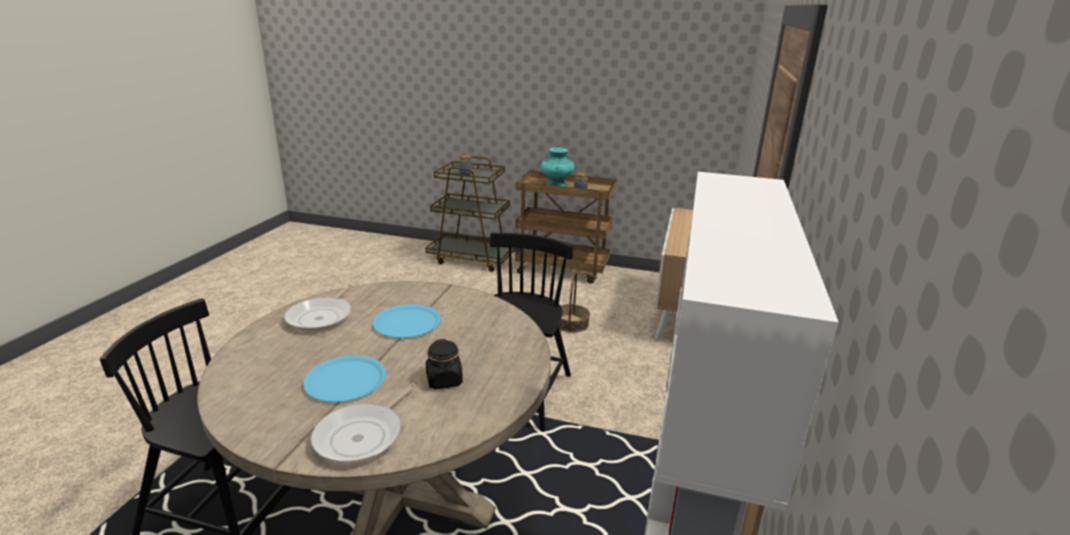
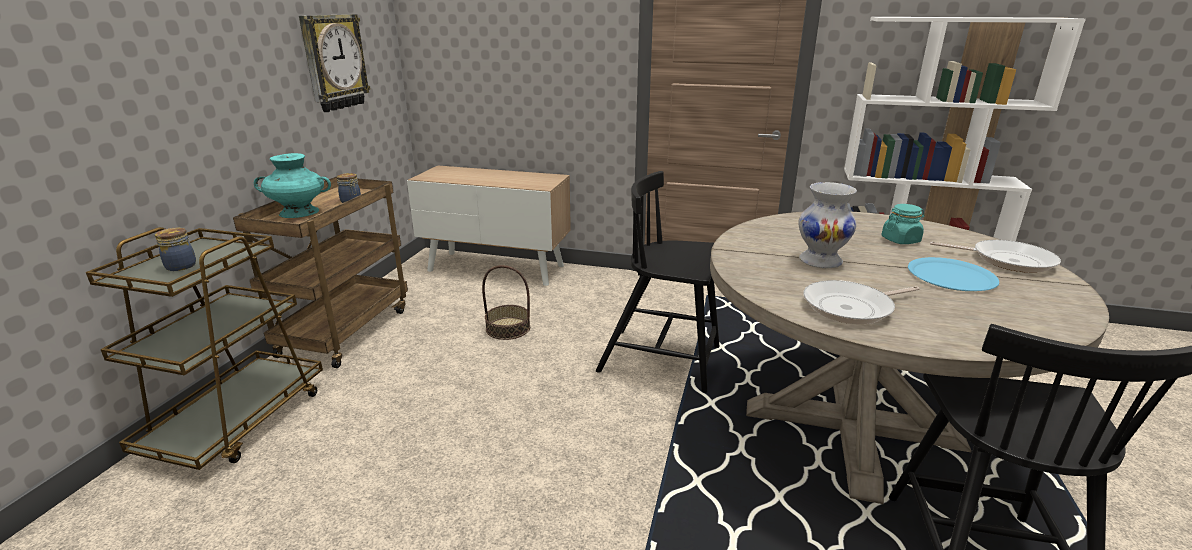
camera: 90 degrees left, 0 degrees up
(322, 317) = (851, 307): frying pan -> frying pan turned 150 degrees clockwise
(407, 322) = (819, 261): blue plate -> white vase
(444, 380) = (900, 240): black jar -> turquoise jar
(651, 104) = (334, 62): none -> wall clock

